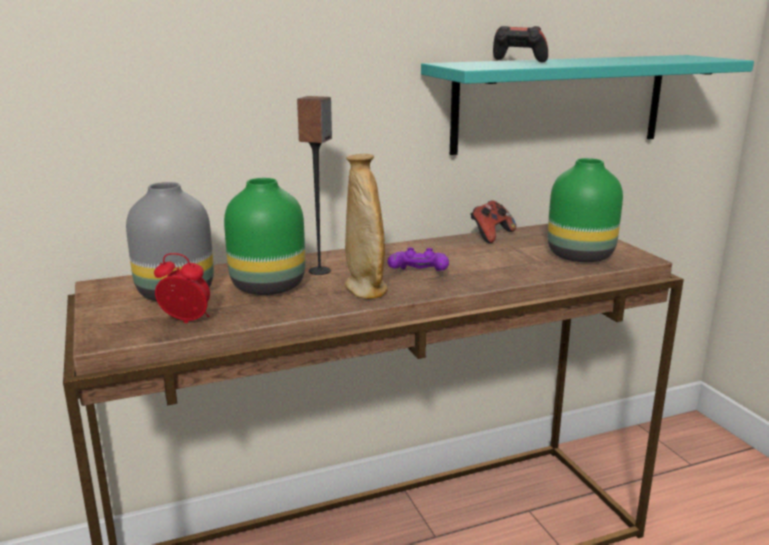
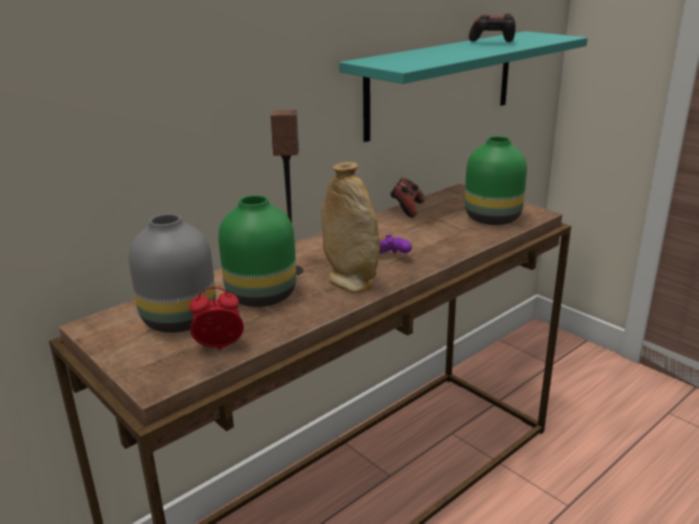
camera: 20 degrees left, 5 degrees up
(518, 62) = (421, 55): game controller -> game controller (492, 43)

